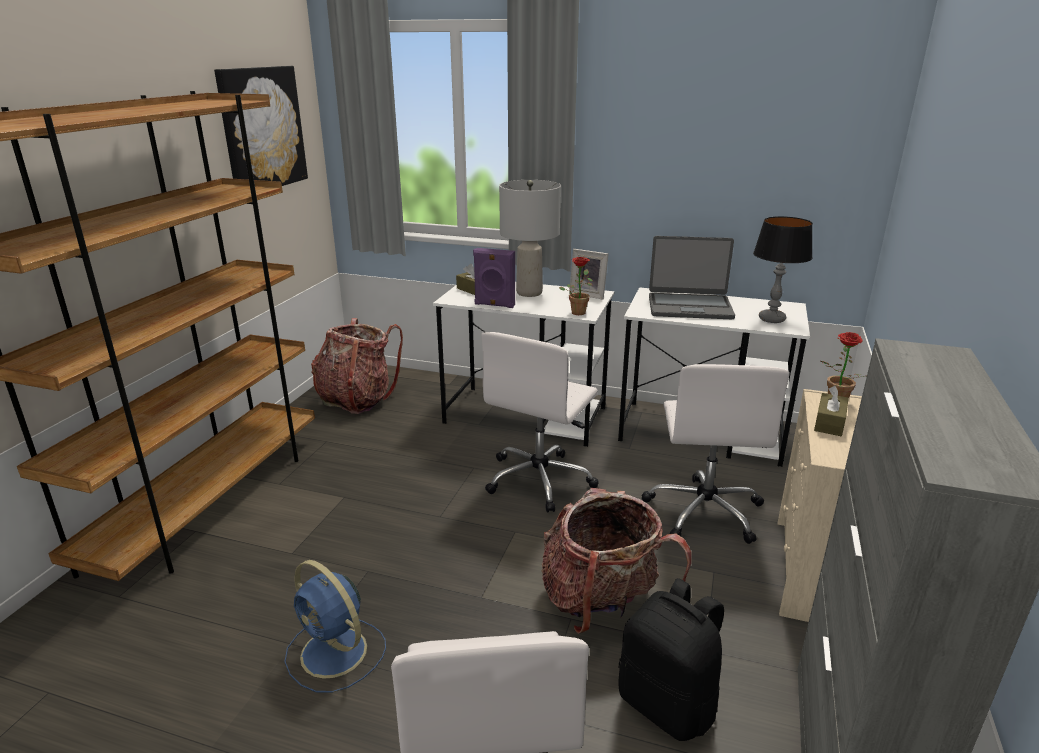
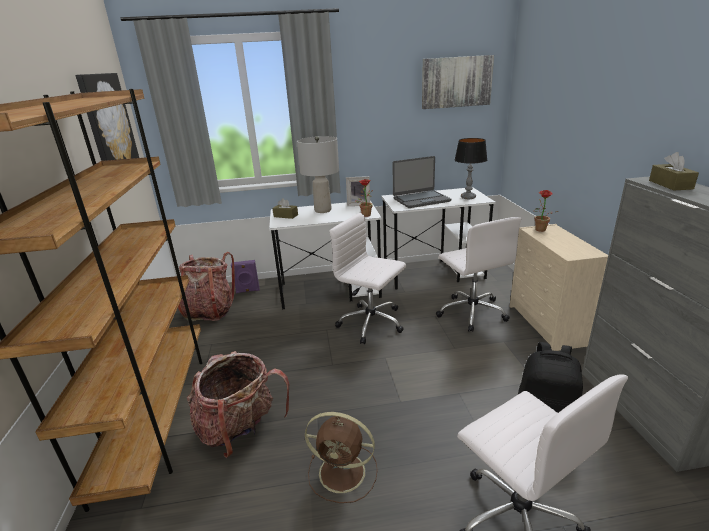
camera: 25 degrees left, 0 degrees up
(336, 654) = (344, 472): blue fan -> brown fan
(494, 305) = (311, 221): purple speaker -> purple speaker (248, 291)
(540, 479) = (372, 323): white office chair -> white office chair turned 120 degrees clockwise
(602, 604) = (467, 378): backpack -> backpack (240, 430)
(795, 117) = (456, 82): none -> picture
(829, 423) = (550, 240): brown tissue box -> brown tissue box (670, 185)

